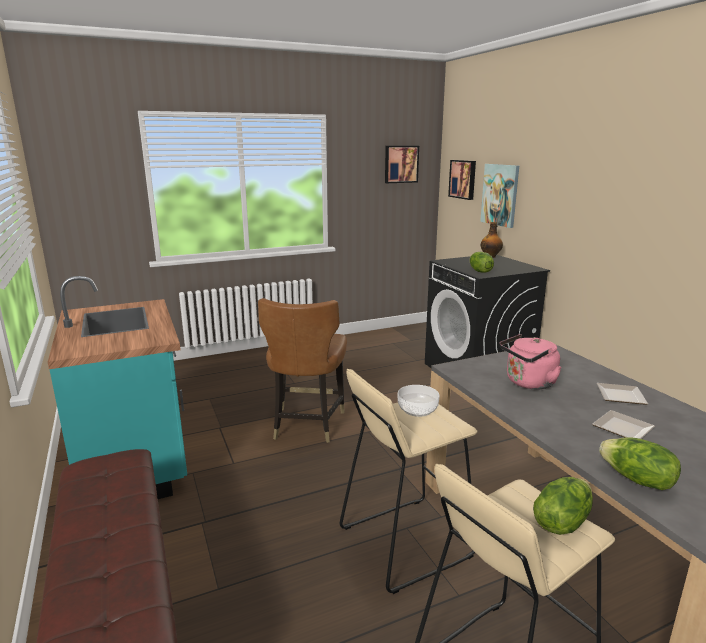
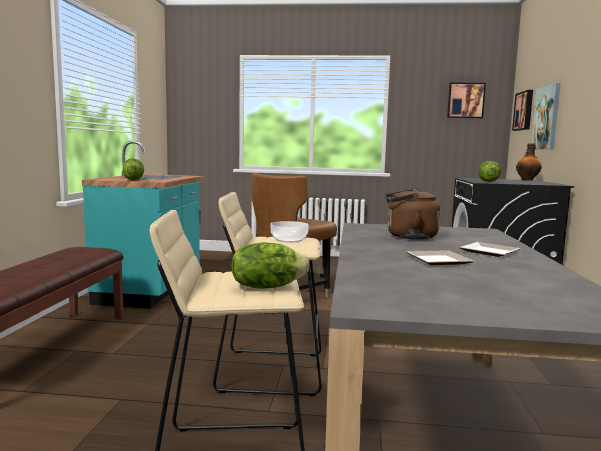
camera: 30 degrees right, 10 degrees down
(528, 383) = (408, 237): pink kettle -> brown kettle
(637, 480) = (373, 276): lettuce -> lettuce (133, 179)

